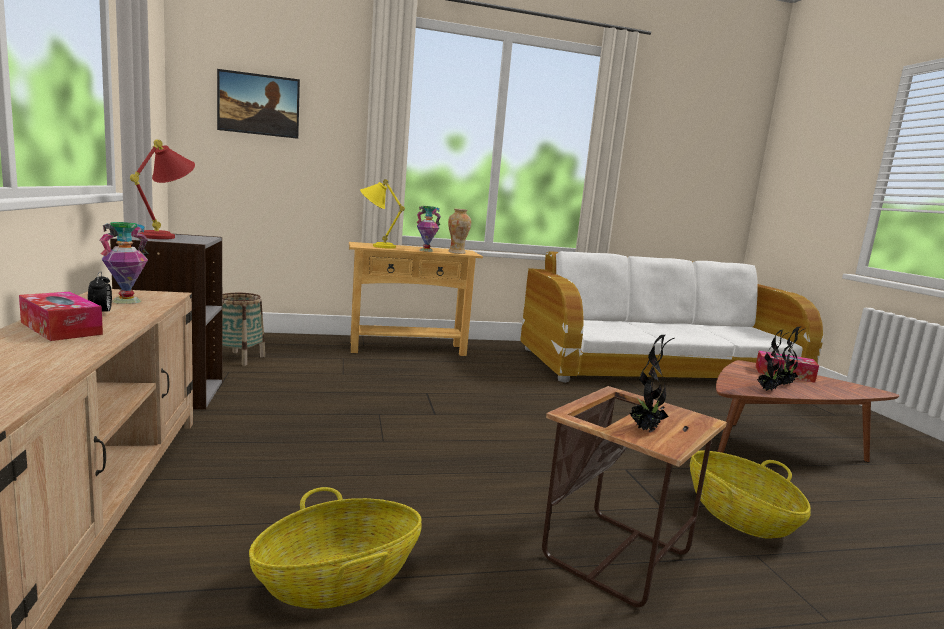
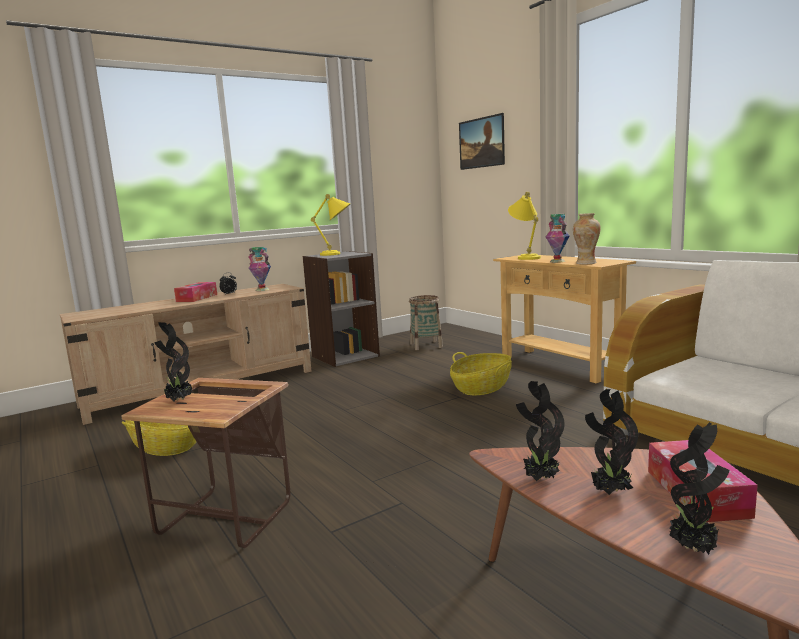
camera: 70 degrees right, 0 degrees up
(167, 237) = (338, 254): red table lamp -> yellow table lamp
(739, 515) = (350, 581): basket -> basket (482, 387)
(840, 390) = (694, 549): none -> potted plant

